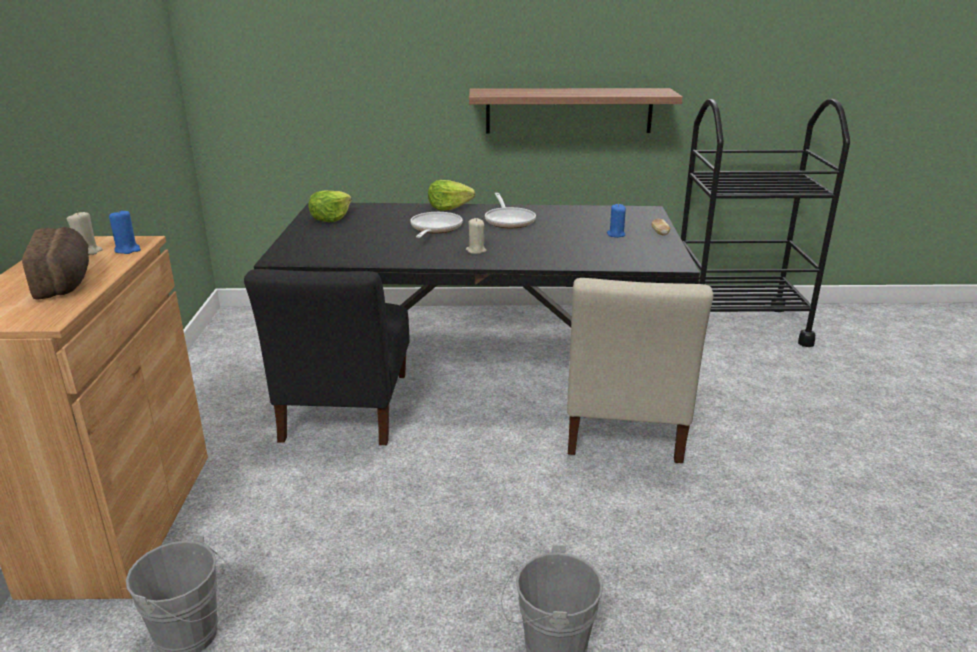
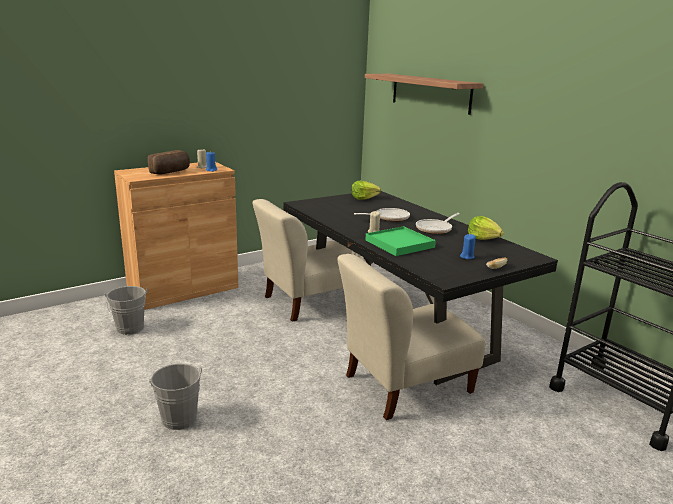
camera: 55 degrees right, 5 degrees down
(345, 411) = (308, 301): black chair -> beige chair
(449, 207) = (428, 213): lettuce -> lettuce (483, 238)
(537, 250) = (399, 244): none -> green tray
(569, 110) = (546, 171): shelf -> shelf (430, 93)

